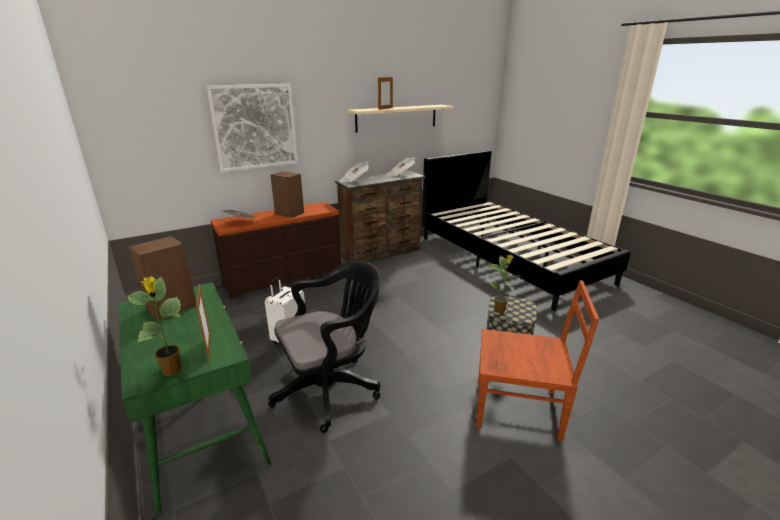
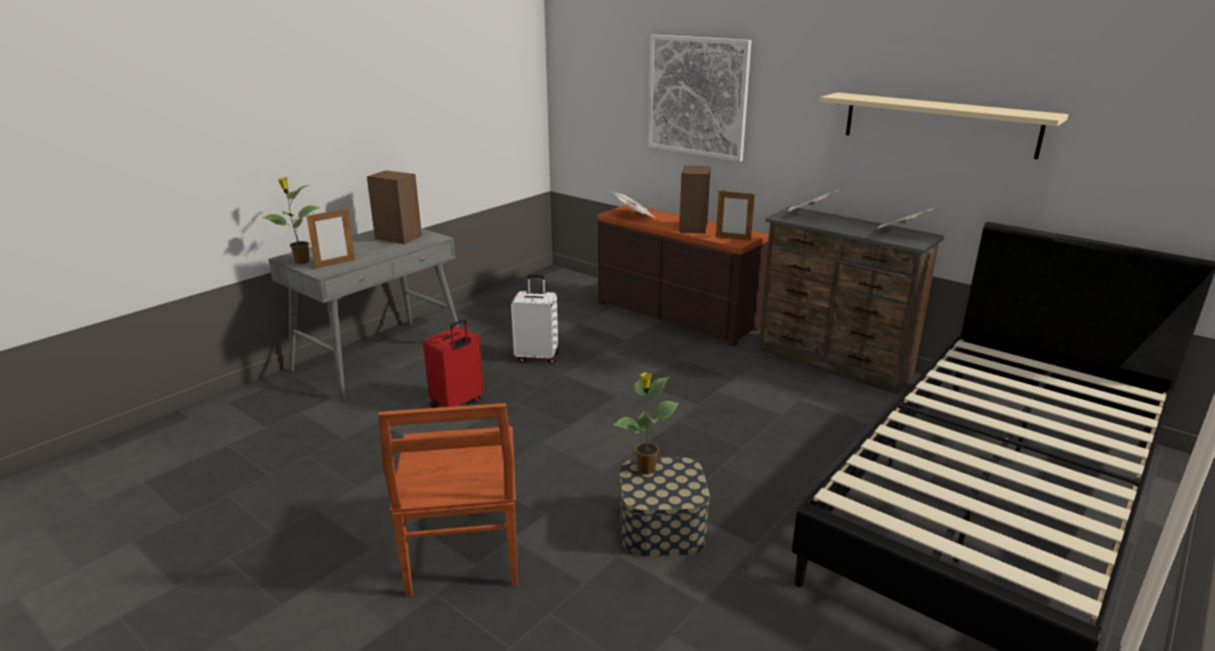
camera: 70 degrees right, 0 degrees up
(201, 430) = (380, 358): green desk -> grey desk
(331, 389) = (457, 404): black office chair -> red suitcase
(385, 108) = (891, 100): picture frame -> picture frame (733, 238)

